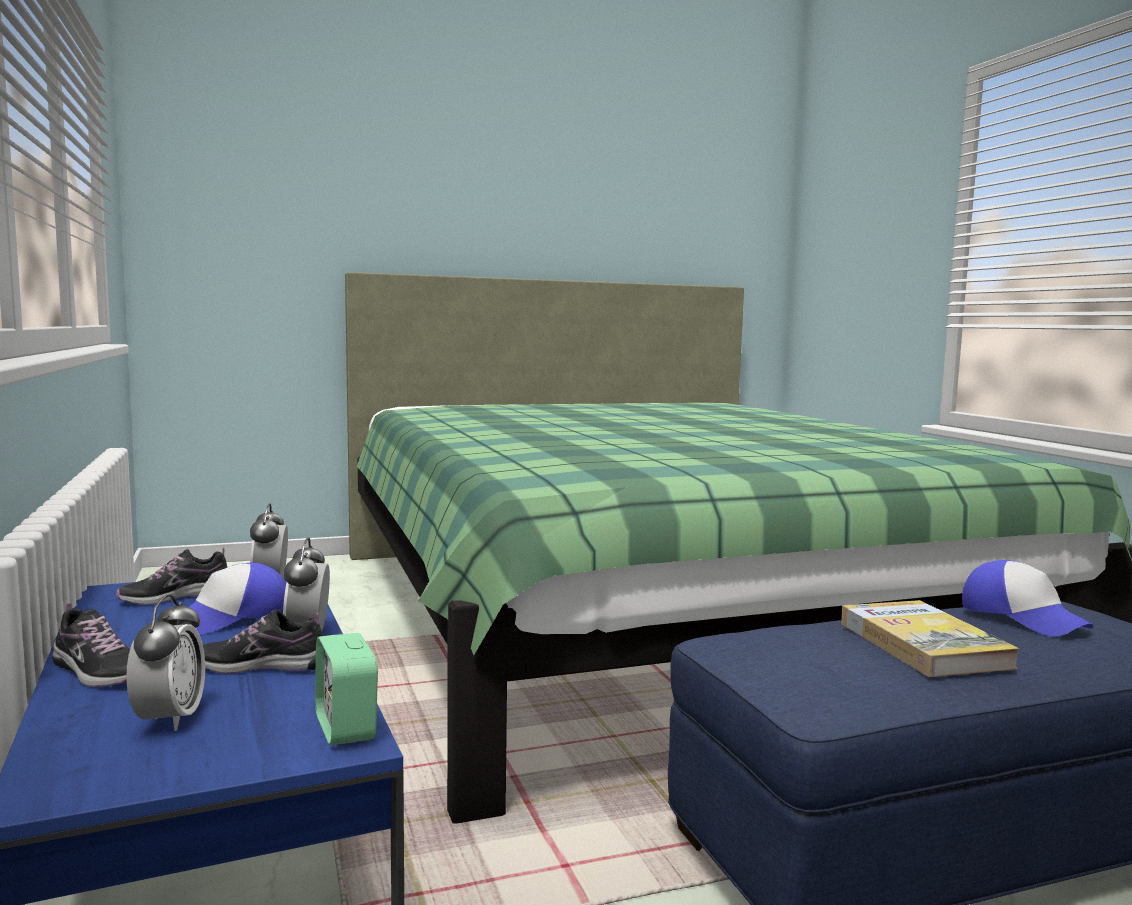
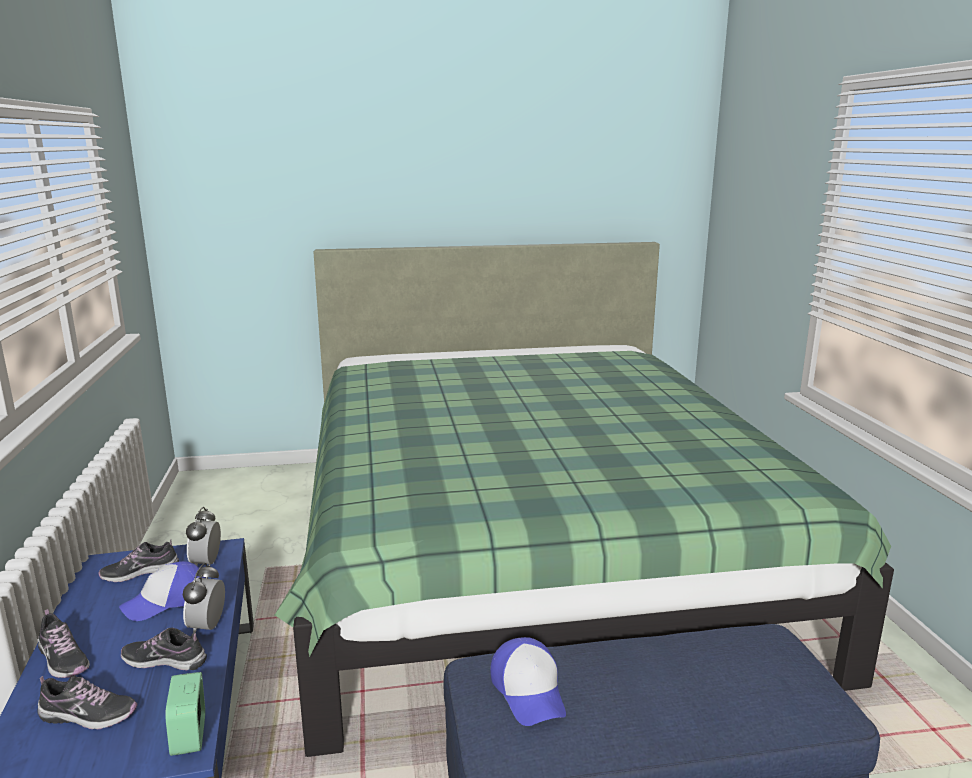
camera: 10 degrees right, 10 degrees up
(170, 719) = (88, 715): alarm clock -> shoe
(923, 644) = (620, 688): book -> none
(1022, 617) = (726, 657): cap -> cap (529, 691)

